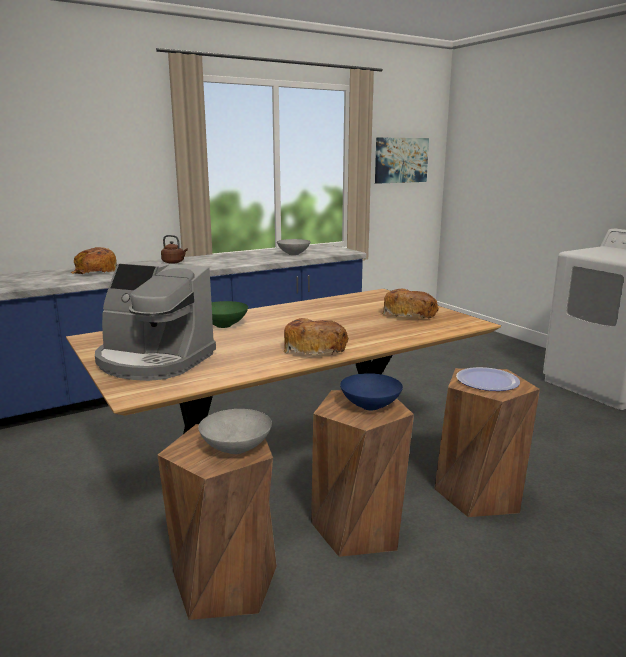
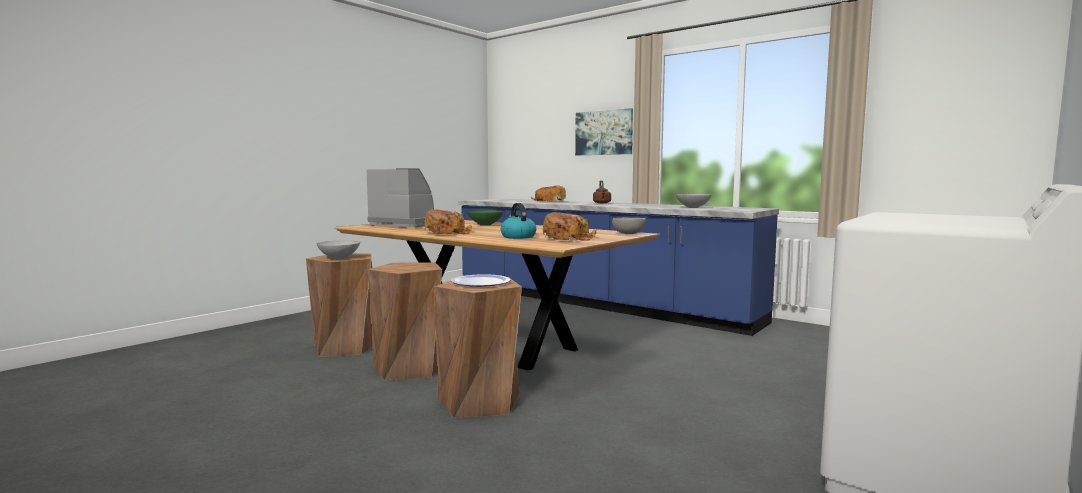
camera: 70 degrees right, 10 degrees down
(153, 361) = (406, 224): coffee machine -> coffee machine turned 120 degrees clockwise
(371, 406) = (407, 267): blue bowl -> none
(381, 295) = (628, 234): none -> grey bowl
(383, 327) = (517, 237): none -> kettle
(401, 160) = (942, 107): picture -> picture (604, 133)

